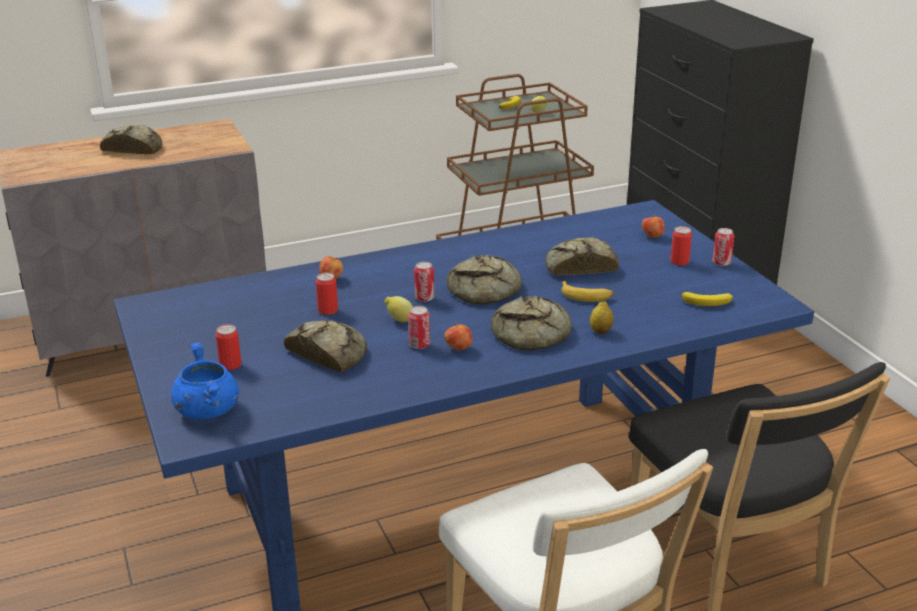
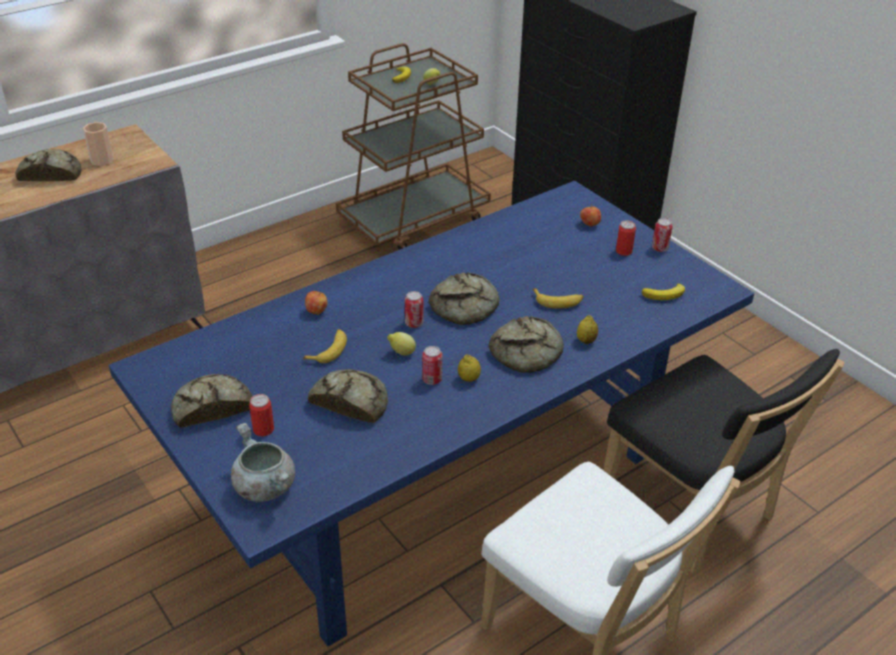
camera: 15 degrees left, 10 degrees up
(185, 142) = (102, 160): none -> cup
(207, 410) = (264, 487): blue cooking pot -> grey cooking pot
(328, 310) = (329, 350): can -> banana
(458, 348) = (469, 378): apple -> lemon
(579, 266) = (539, 267): bread -> bread (211, 406)

